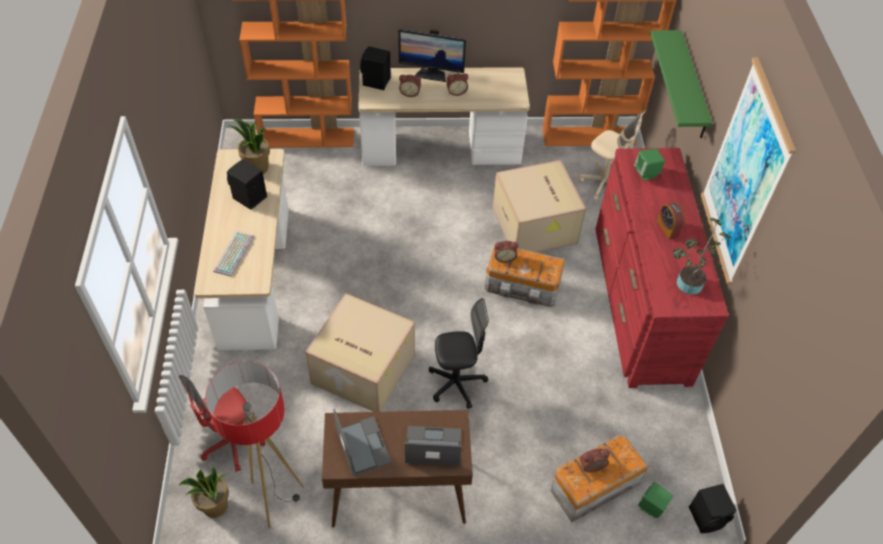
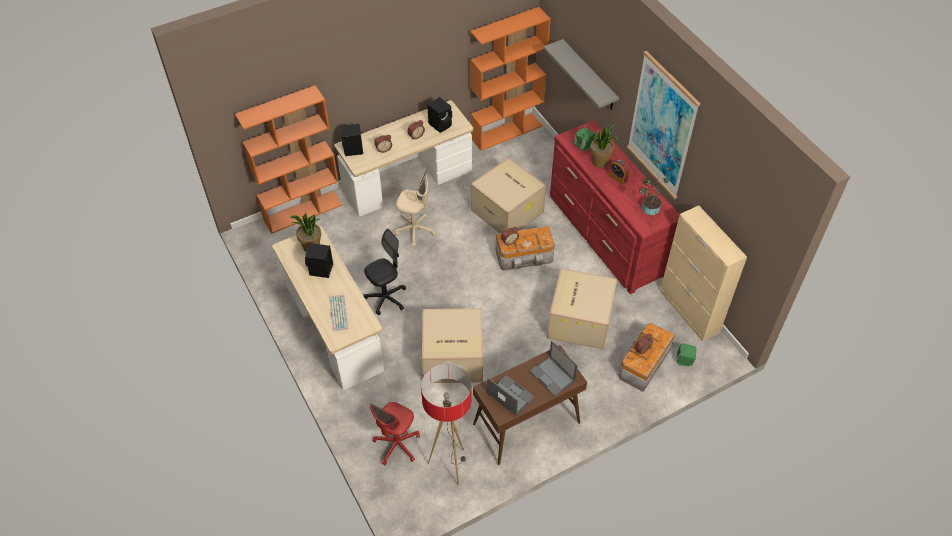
camera: 25 degrees left, 0 degrees up
(215, 506) = (413, 489): potted plant -> potted plant (600, 162)
(431, 74) = (389, 129): monitor -> none
(432, 446) = (552, 376): laptop -> laptop turned 105 degrees counterclockwise
(456, 383) = (521, 339): black office chair -> black office chair (386, 298)
(543, 391) = (579, 320): none -> cardboard box
(604, 184) = (537, 163): beige office chair -> beige office chair (415, 230)
(692, 86) = (589, 76): green shelf -> grey shelf
(695, 445) = (689, 311): none -> beige cabinet
(707, 517) = (719, 351): black speaker -> black speaker (440, 124)

